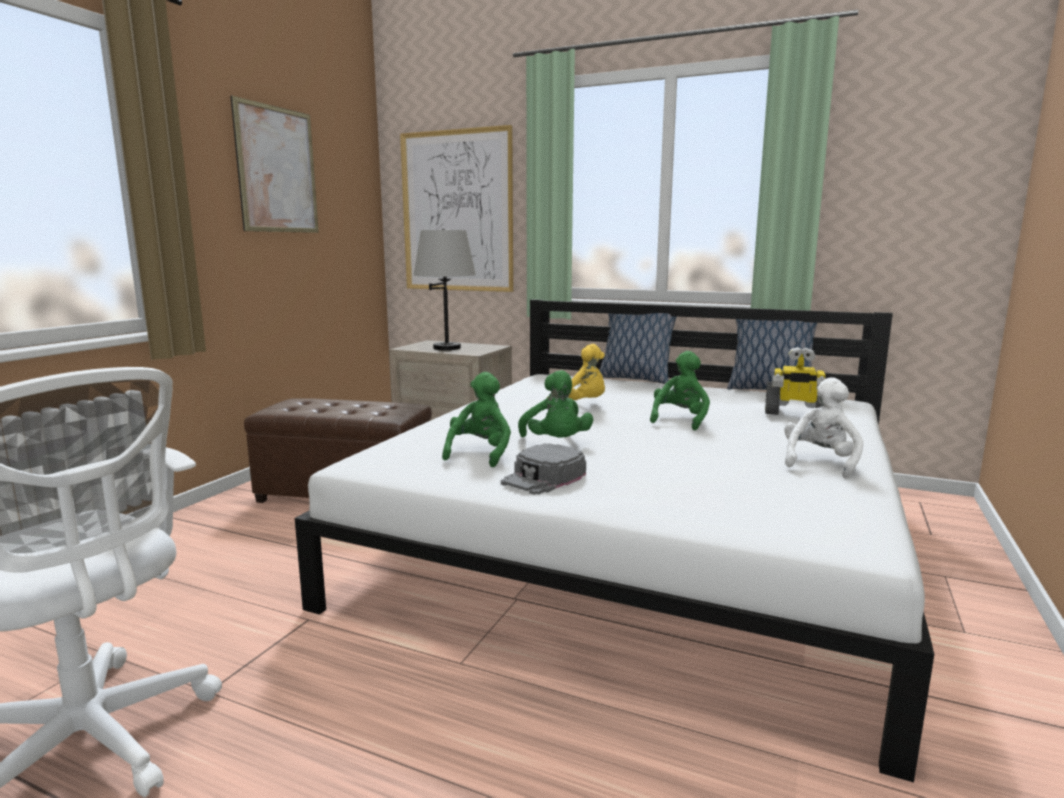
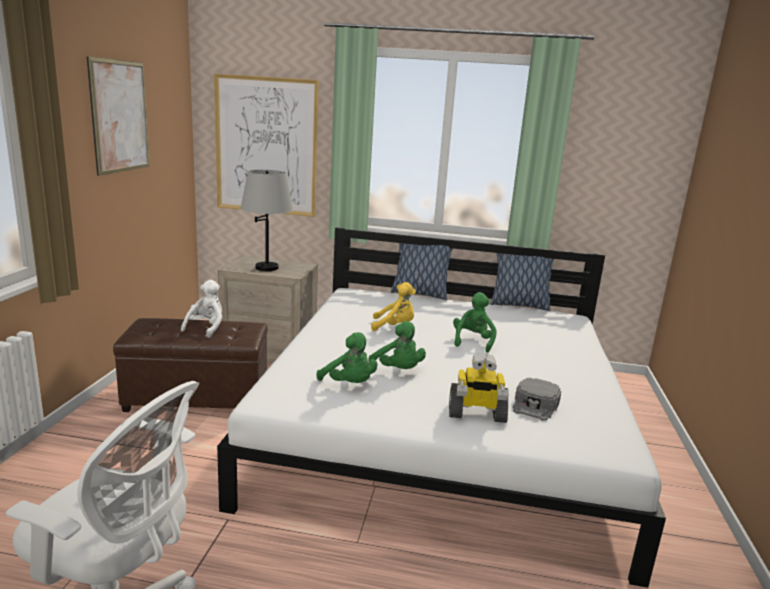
camera: 15 degrees left, 5 degrees up
(480, 453) = (349, 384): green plush toy -> green plush toy turned 135 degrees clockwise
(543, 478) = (408, 407): grey cap -> grey cap (535, 405)
(795, 413) = (546, 332): toy robot -> toy robot (476, 413)
(820, 462) = (577, 381): white plush toy -> white plush toy (206, 328)

